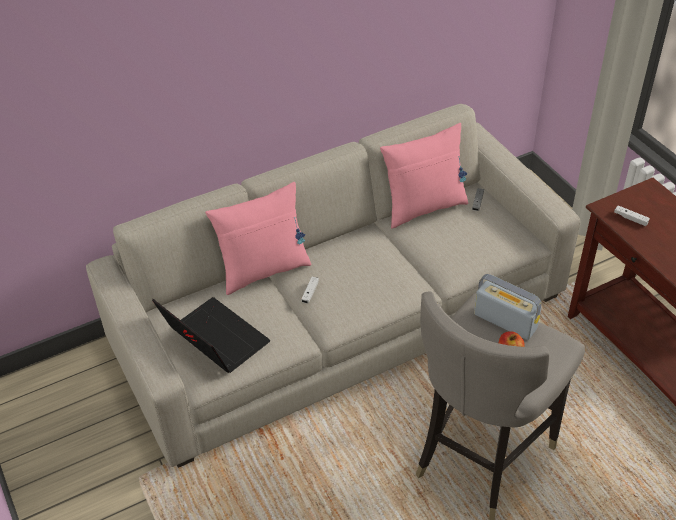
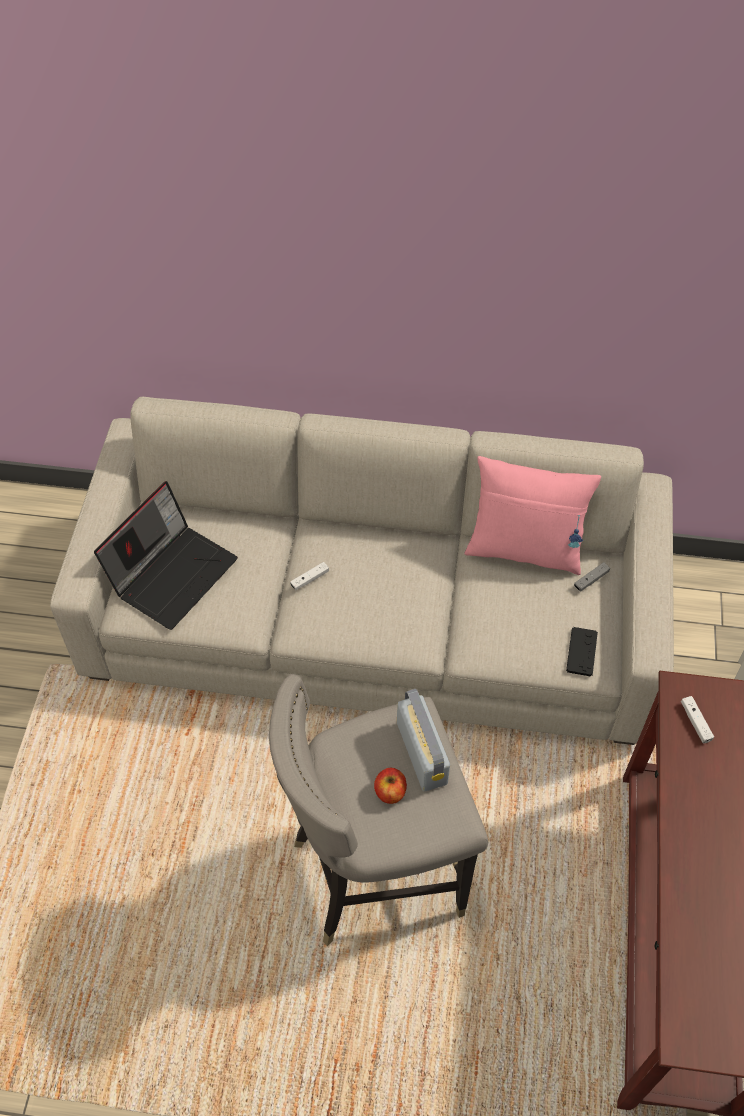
camera: 35 degrees right, 10 degrees up
(213, 340) = (173, 573): laptop -> laptop turned 45 degrees clockwise
(264, 271) = (289, 525): pink pillow -> none
(511, 240) = (581, 652): none -> black game controller

